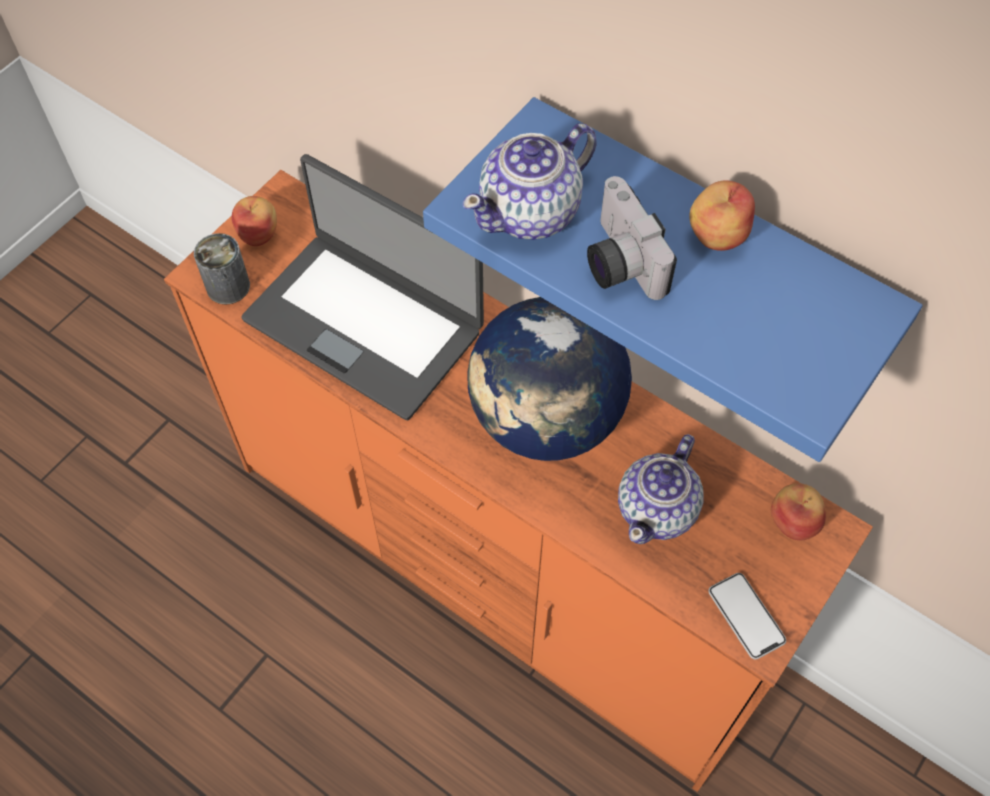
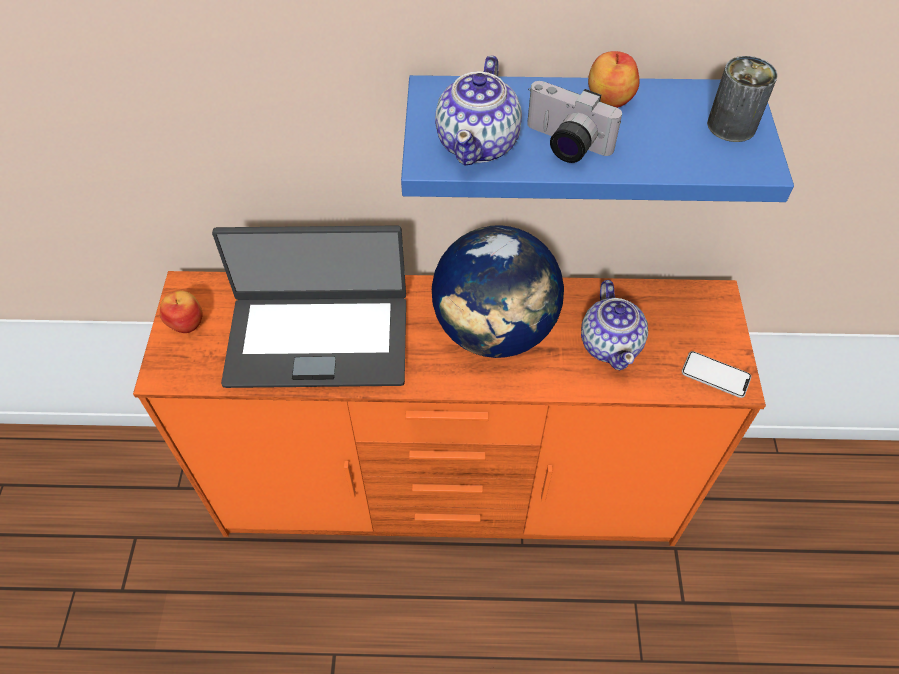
camera: 35 degrees left, 5 degrees down
(228, 286) = (191, 371): can -> can (731, 125)
(794, 521) = (692, 303): apple -> none

